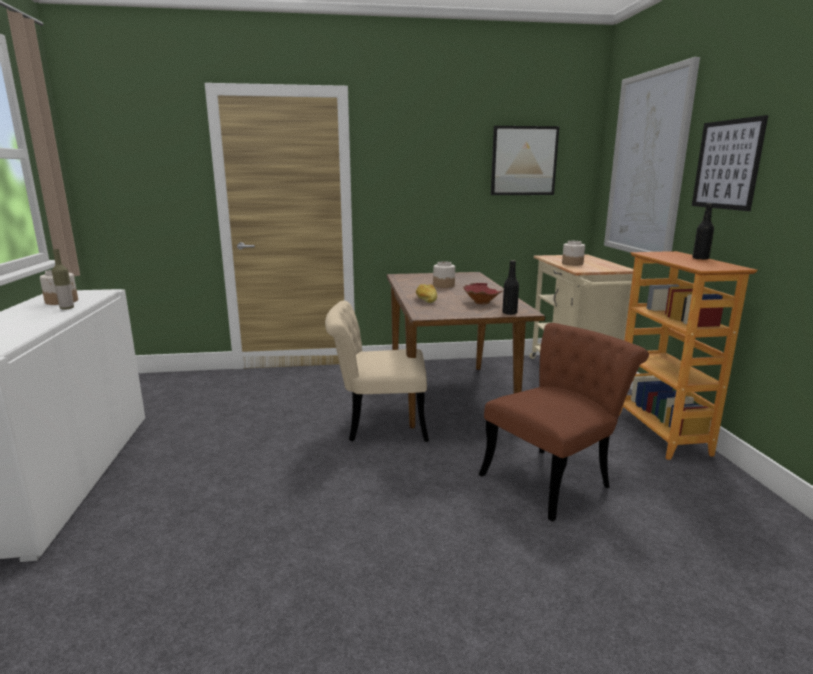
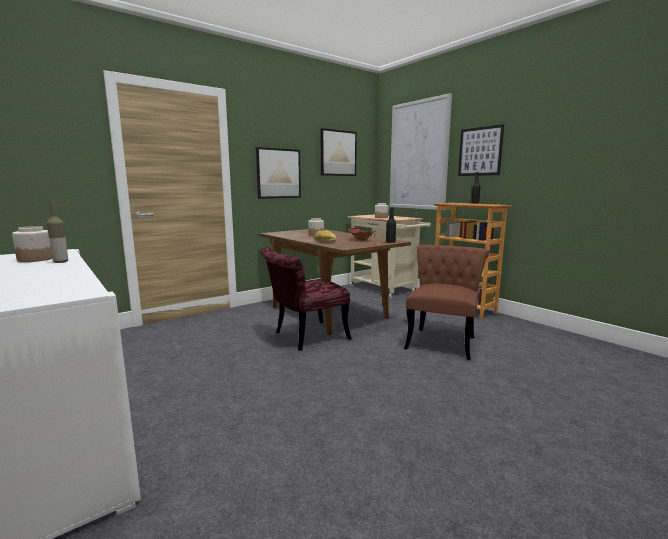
camera: 30 degrees left, 5 degrees down
(377, 424) = (304, 337): beige chair -> red chair
(421, 194) = (278, 173): none -> picture

